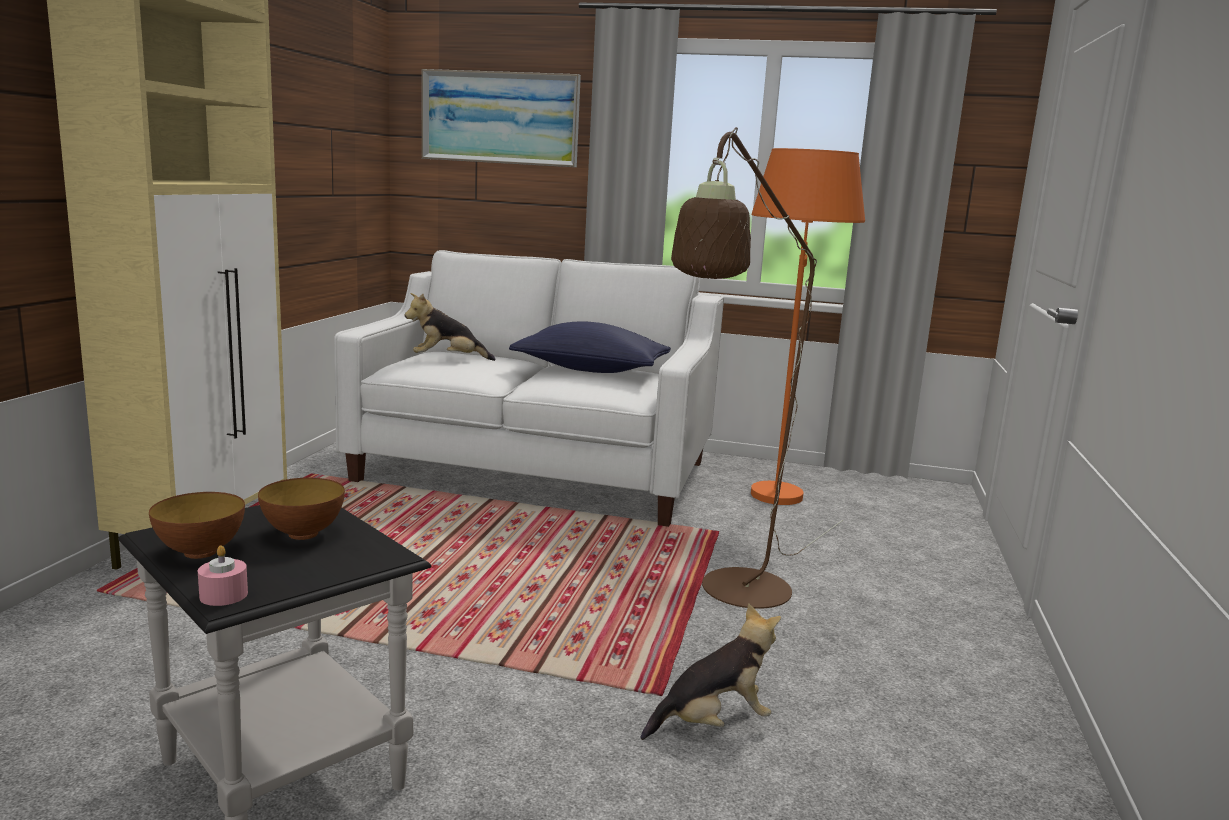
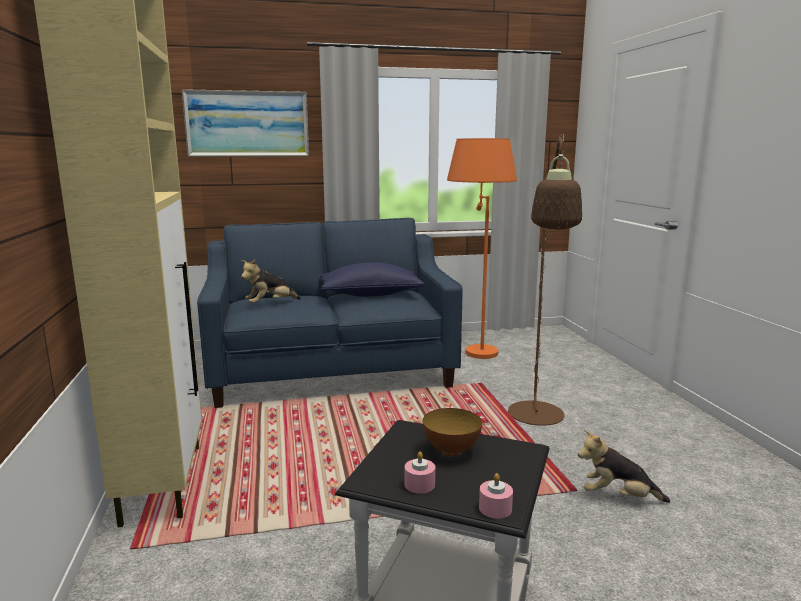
camera: 25 degrees left, 0 degrees up
(200, 552) = (419, 484): bowl -> pink candle
(536, 472) = (331, 371): white sofa -> blue sofa
(713, 723) = (618, 497): plush toy -> plush toy turned 120 degrees counterclockwise

